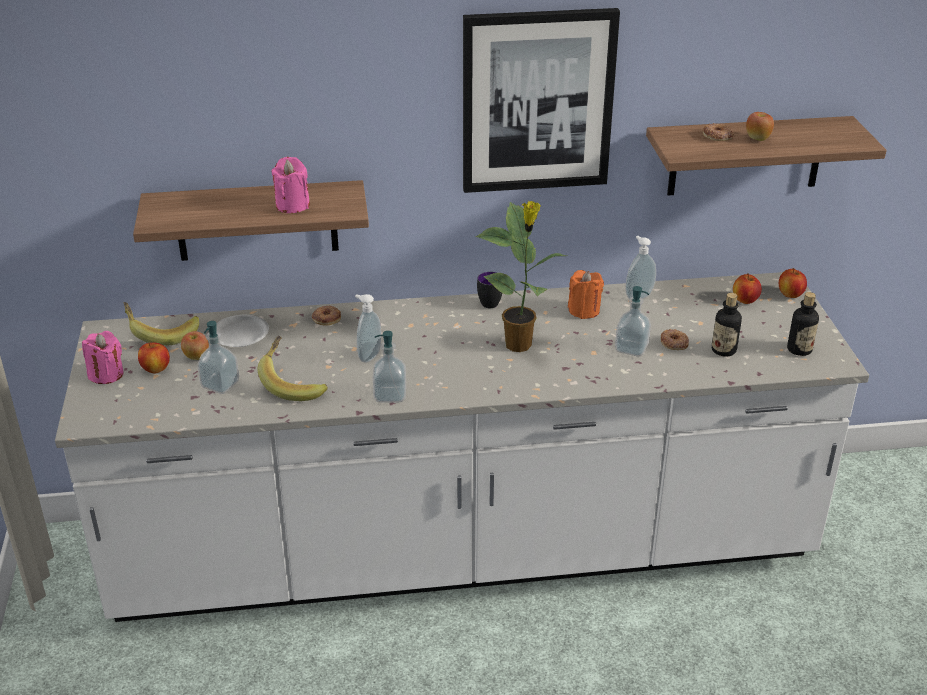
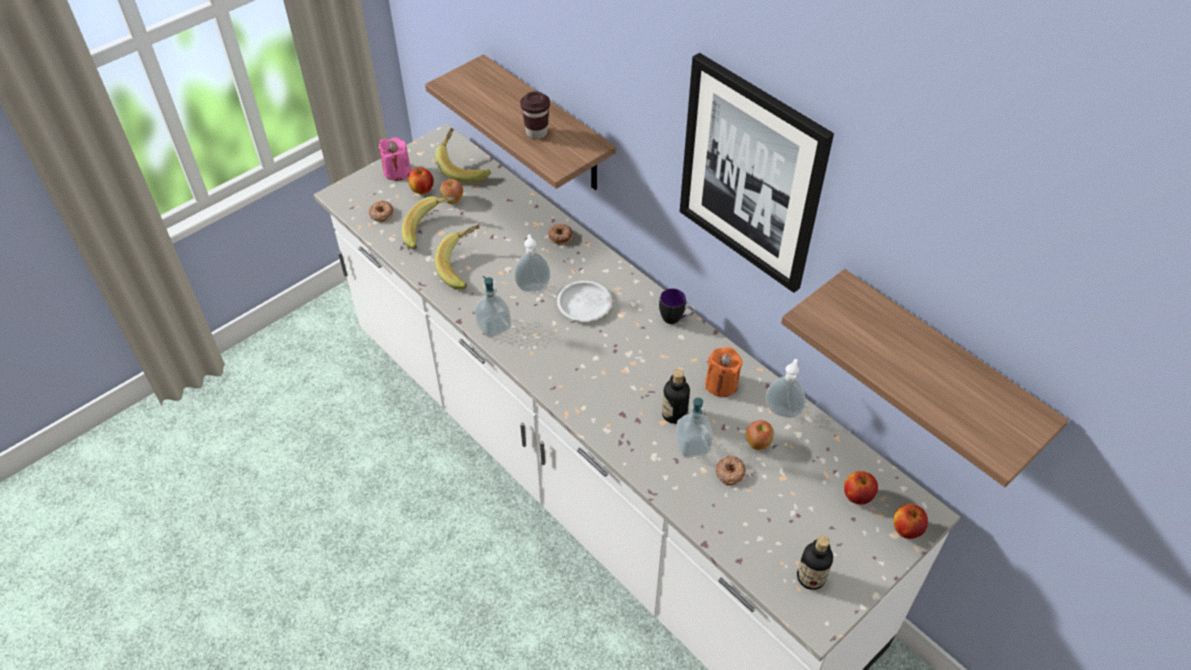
camera: 55 degrees right, 15 degrees up
(220, 384) = (431, 231): soap dispenser -> banana
(240, 334) = (498, 204): white plate -> white plate (584, 304)
(292, 205) = (536, 133): pink candle -> brown cup
(520, 345) = (628, 368): potted plant -> none
(717, 136) = (881, 327): donut -> donut (381, 213)
(723, 350) = (753, 516): bottle -> bottle (674, 414)
(757, 138) = (911, 360): apple -> apple (758, 443)

